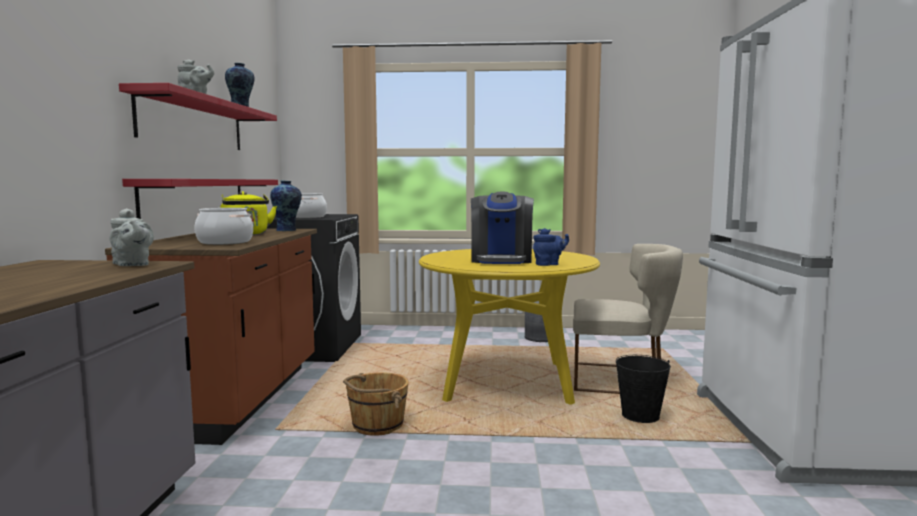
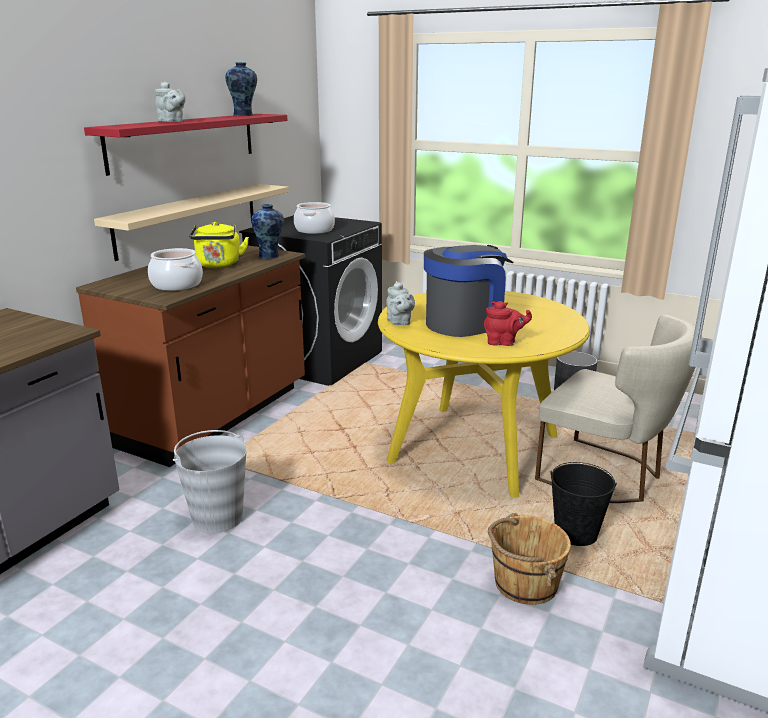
camera: 25 degrees right, 15 degrees up
(132, 265) = (47, 332): grey teapot -> grey teapot (399, 322)
(196, 199) = (189, 219): red shelf -> beige shelf
(318, 472) = (217, 518): none -> grey bucket
(376, 425) = (304, 476): brown bucket -> brown bucket (524, 583)
(501, 260) = (466, 323): coffee machine -> coffee machine turned 150 degrees counterclockwise
(549, 265) = (503, 343): blue teapot -> red teapot

